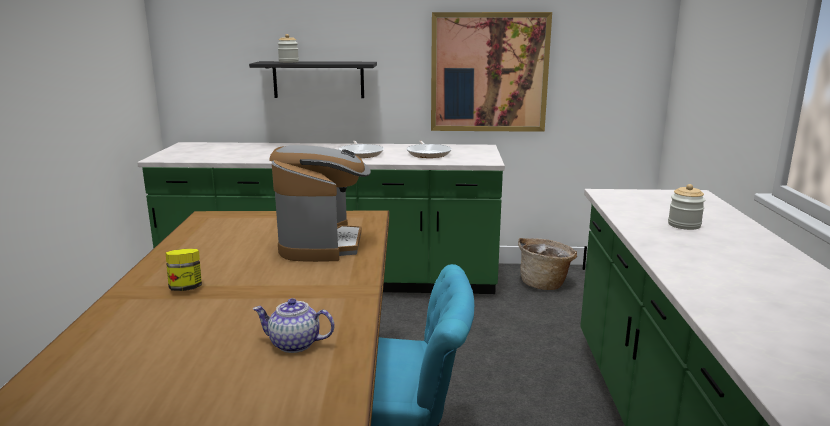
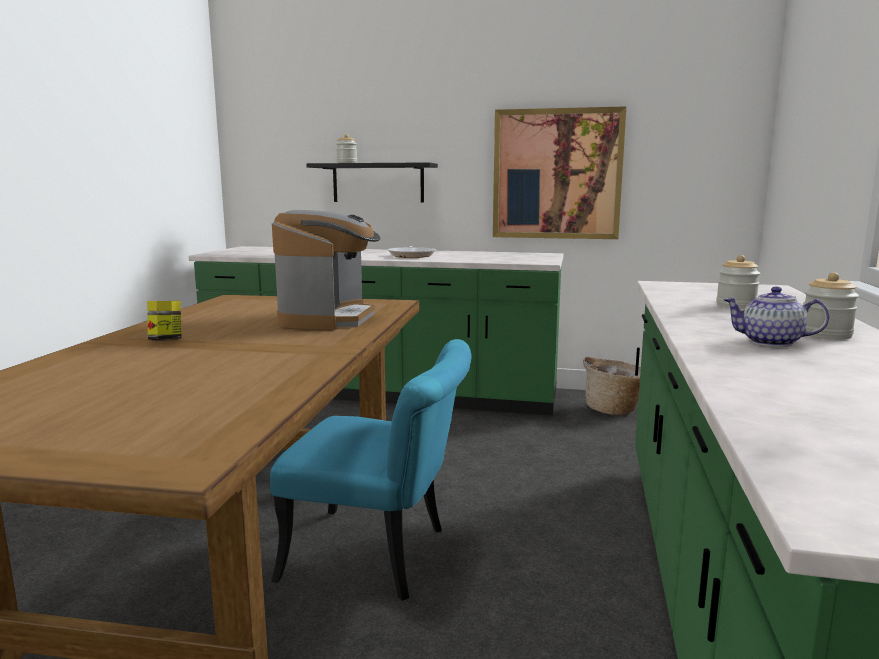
camera: 10 degrees right, 5 degrees down
(294, 344) = (236, 382): teapot -> teapot (770, 342)
(428, 153) = (483, 256): frying pan -> none
(772, 265) = (825, 335): none -> jar

